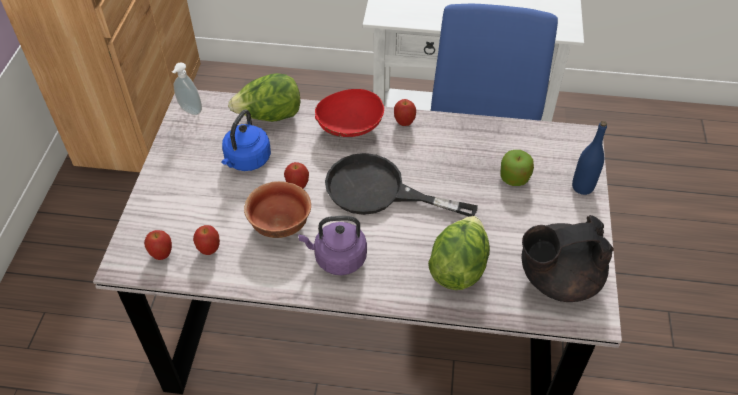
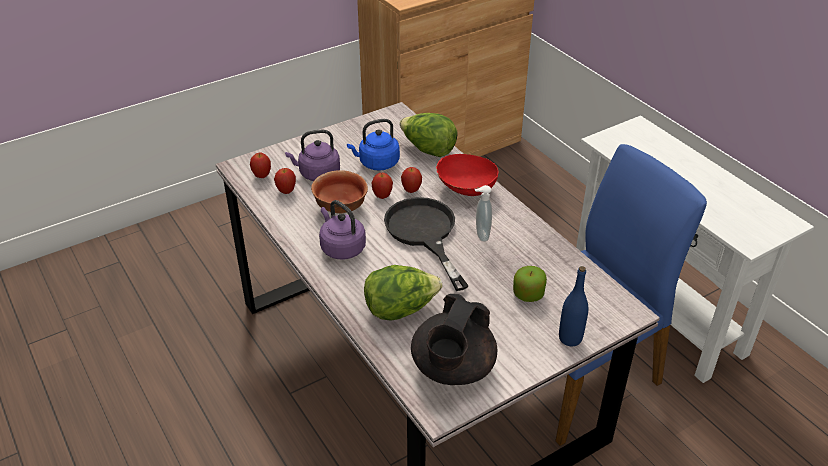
camera: 50 degrees right, 10 degrees down
(189, 111) = (388, 118): soap dispenser -> soap dispenser (481, 235)
(211, 211) = (317, 174): none -> purple kettle
(404, 123) = (507, 210): apple -> apple (411, 190)
(557, 279) = (452, 369): black teapot -> black teapot turned 105 degrees counterclockwise

